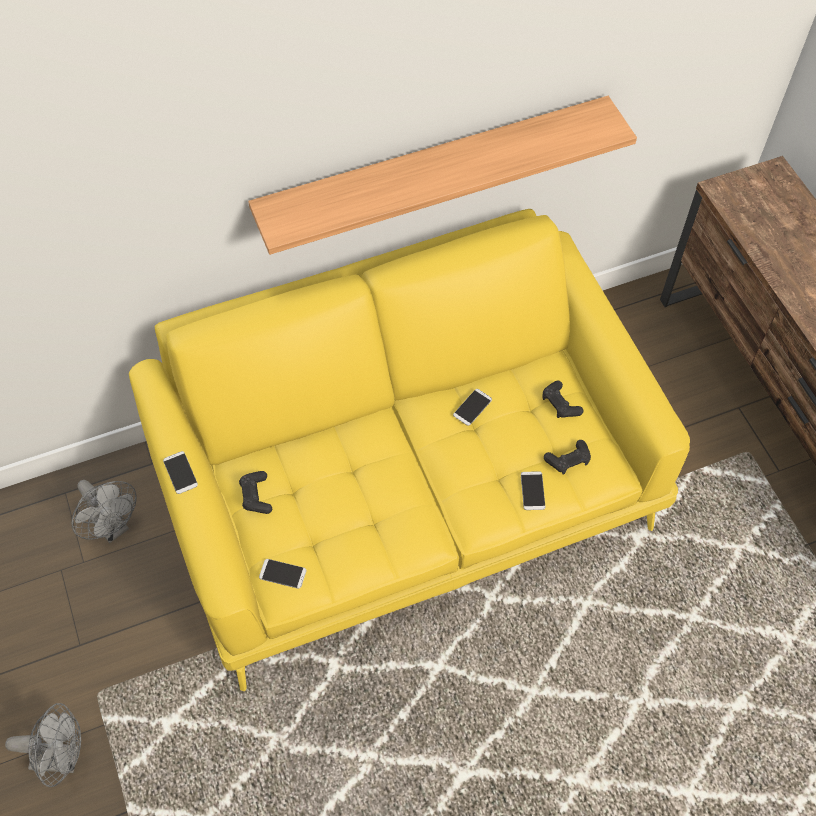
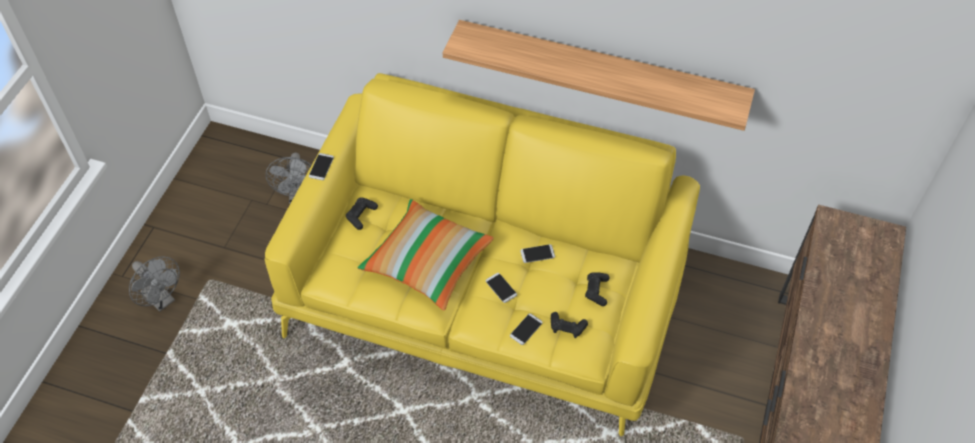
camera: 40 degrees right, 5 degrees down
(282, 574) = (334, 268): phone -> phone (501, 288)
(372, 496) = (427, 263): none -> pillow

